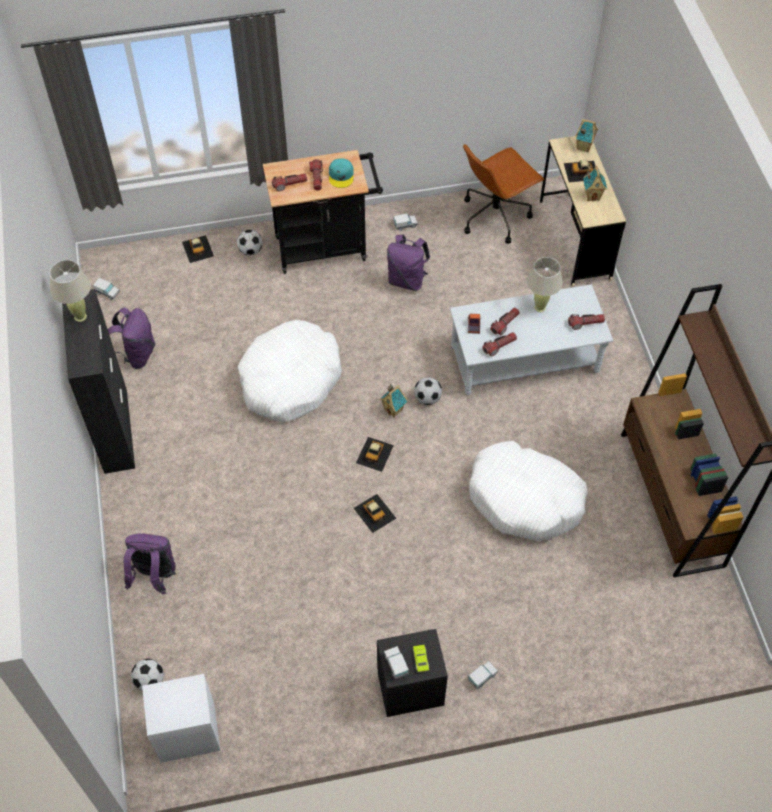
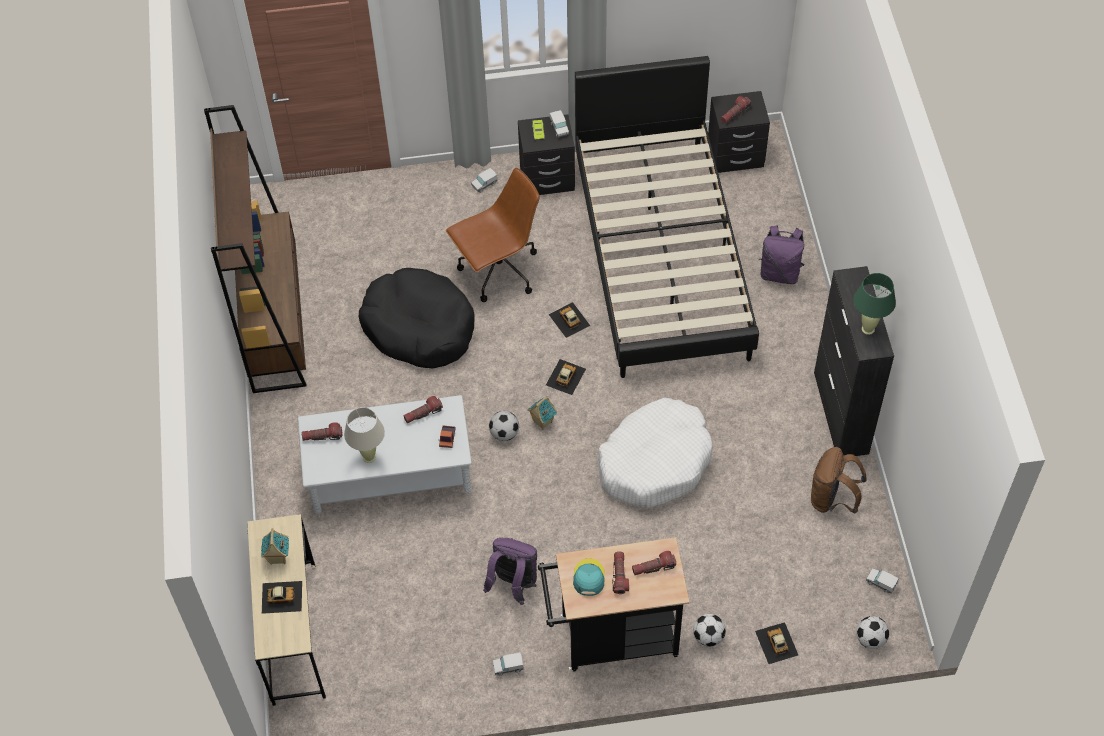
camera: 175 degrees left, 0 degrees up
(80, 316) = (867, 329): beige table lamp -> green table lamp
(136, 355) = (832, 499): purple backpack -> brown backpack
(150, 680) = (772, 192): football -> football (870, 639)
(188, 733) = (735, 155): white nightstand -> black nightstand
(279, 590) = (661, 256): none -> black bed
(495, 216) = (388, 676): brown office chair -> brown office chair (498, 272)
(505, 324) = (412, 439): flashlight -> flashlight (735, 113)
(525, 499) = (419, 327): white dog bed -> black dog bed
(583, 147) = (268, 636): toy house -> none

